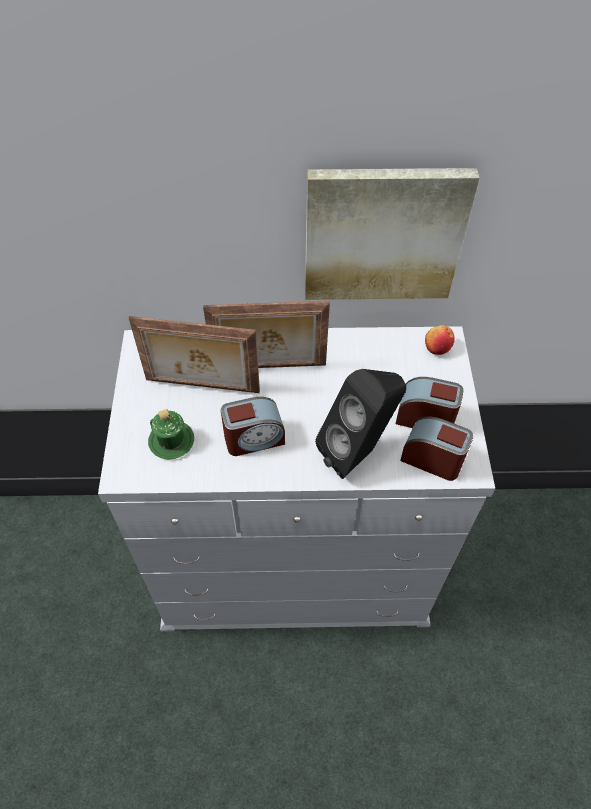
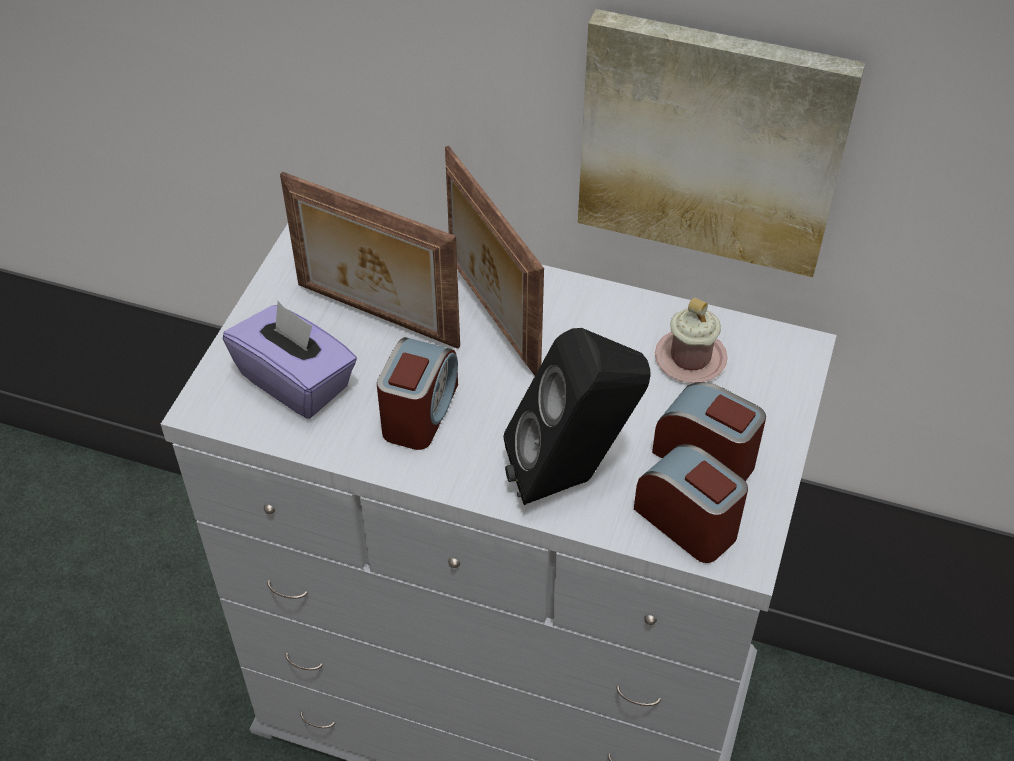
camera: 20 degrees right, 5 degrees down
(171, 441) = (296, 381): green mug -> purple tissue box
(254, 439) = (419, 412): alarm clock -> alarm clock turned 75 degrees counterclockwise
(269, 368) = (490, 316): picture frame -> picture frame turned 45 degrees clockwise
(391, 362) = (690, 358): none -> pink mug
(437, 347) = (777, 356): apple -> none

